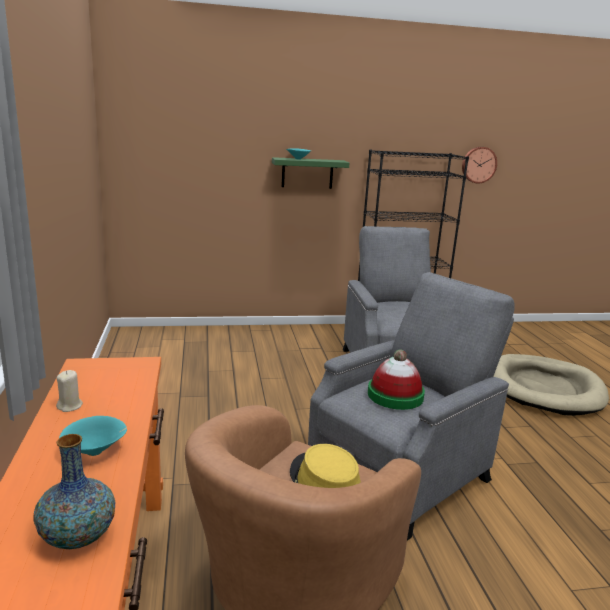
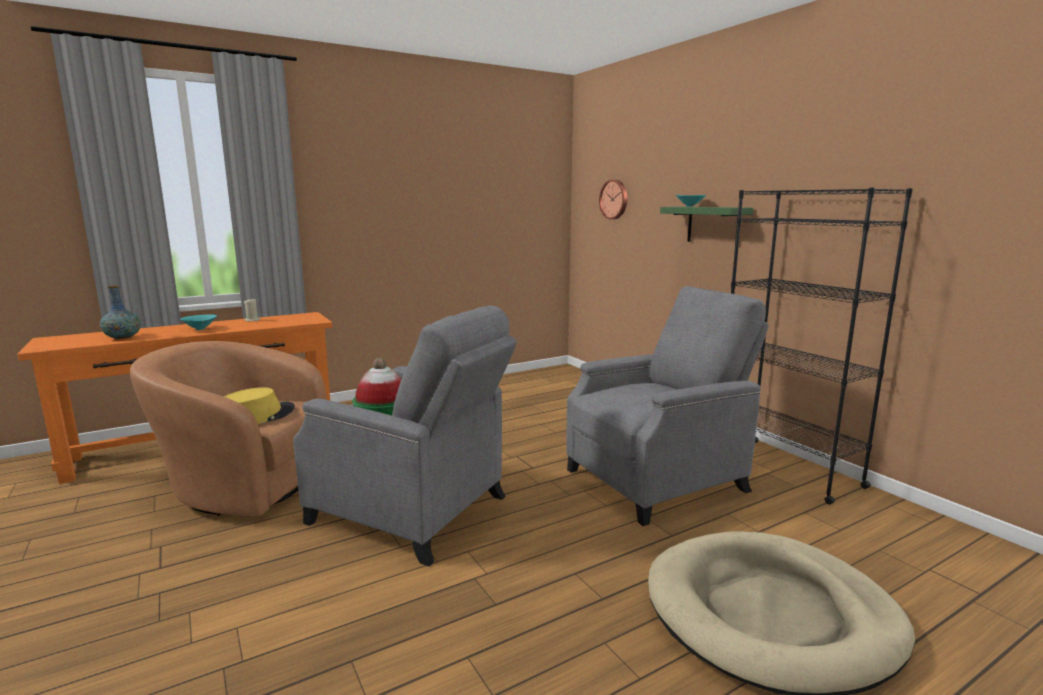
camera: 70 degrees right, 5 degrees down
(478, 164) = (984, 208): wall clock -> wall clock (614, 199)

